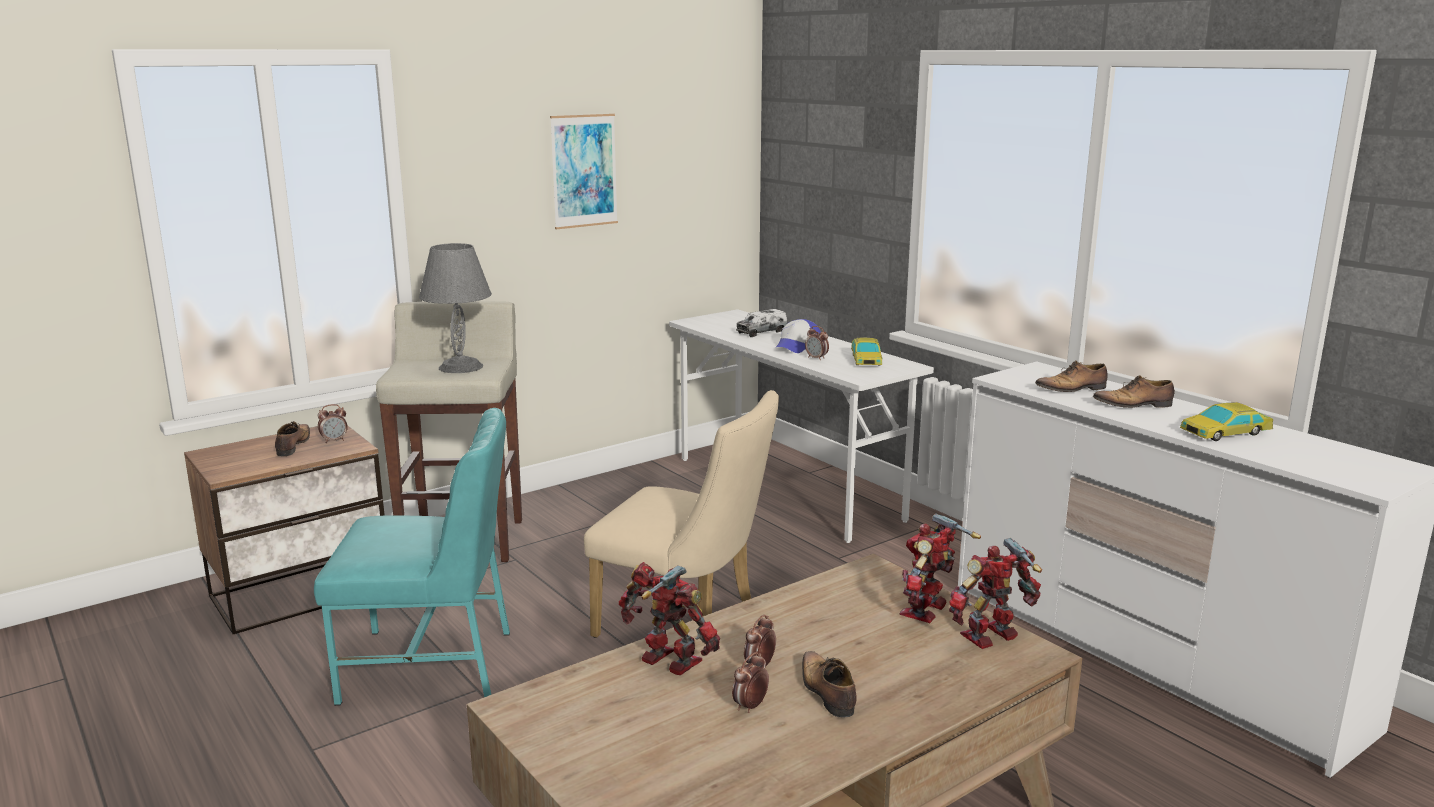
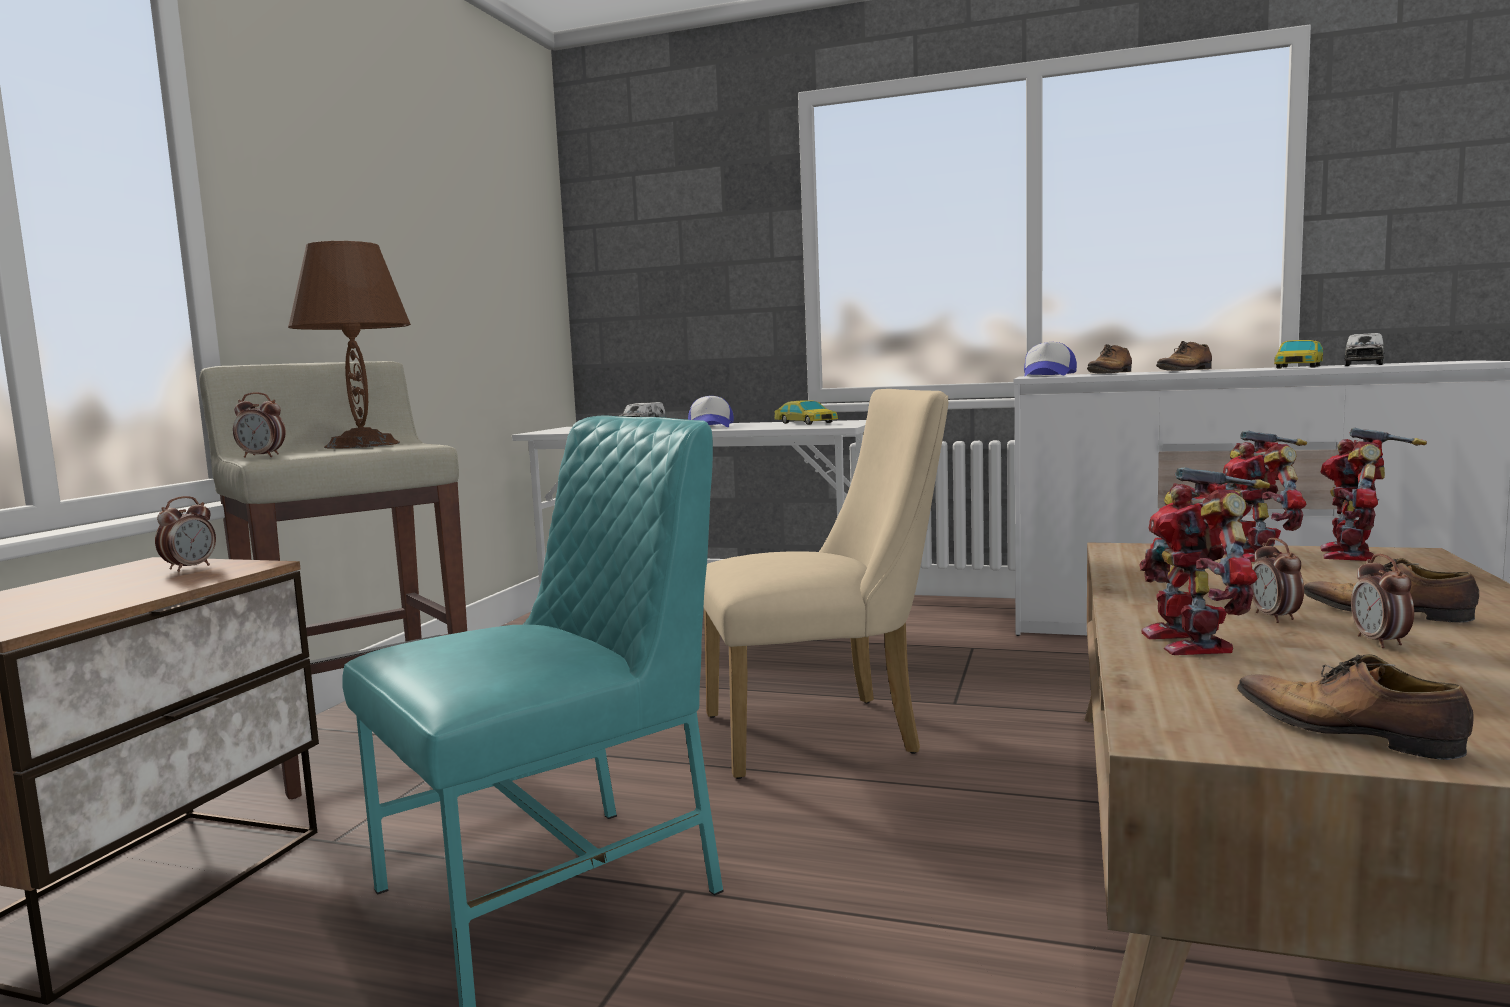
camera: 35 degrees left, 10 degrees down
(293, 446) = (110, 583): shoe -> shoe (1348, 732)
(460, 367) = (361, 445): grey table lamp -> brown table lamp
(584, 171) = (415, 218): picture -> none
(669, 663) = (1193, 642): toy robot -> toy robot turned 90 degrees counterclockwise
(816, 358) = (757, 427): alarm clock -> alarm clock (262, 457)
(1032, 374) = (1048, 375): none -> cap
(1290, 447) = (1363, 364): none -> toy truck

